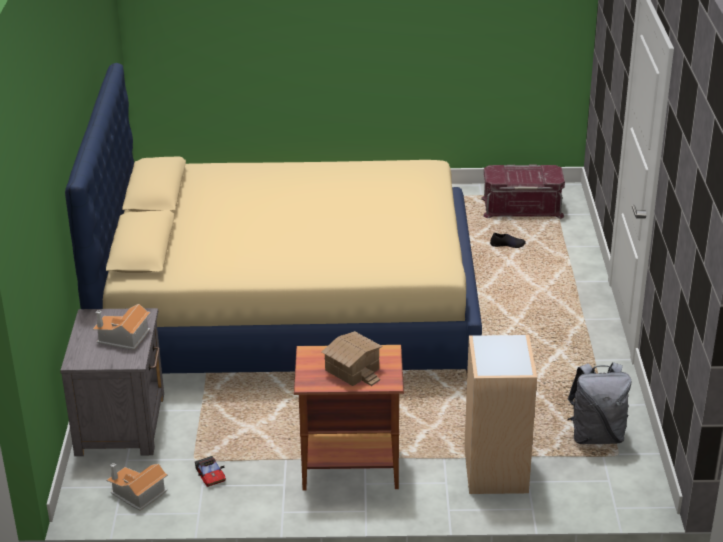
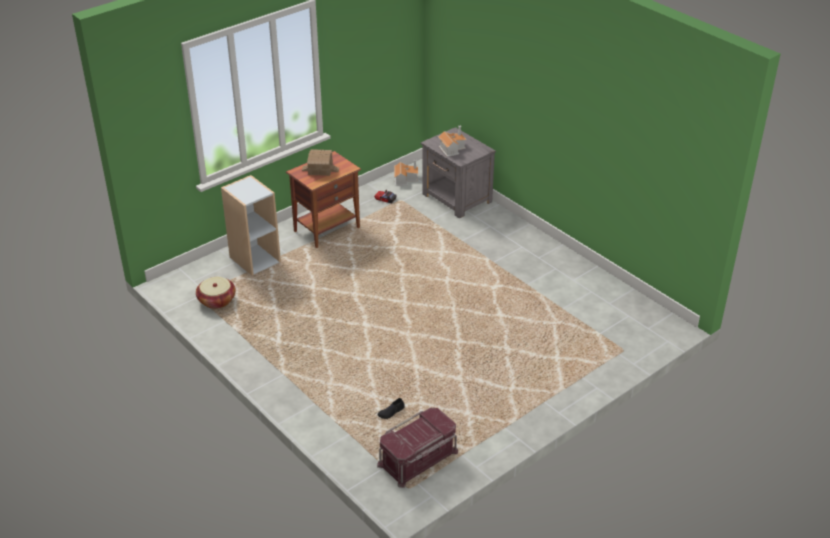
camera: 140 degrees right, 5 degrees up
(288, 311) = (464, 289): beige bed -> none
(596, 436) = (216, 300): grey backpack -> basket

